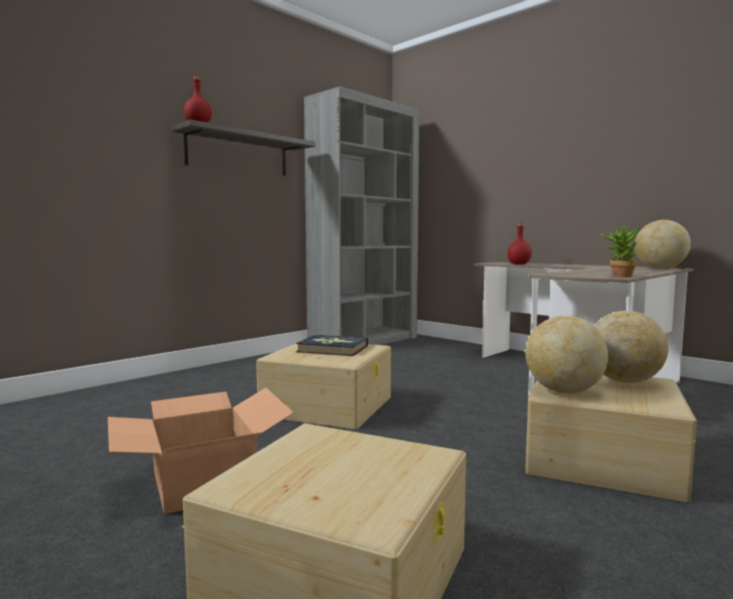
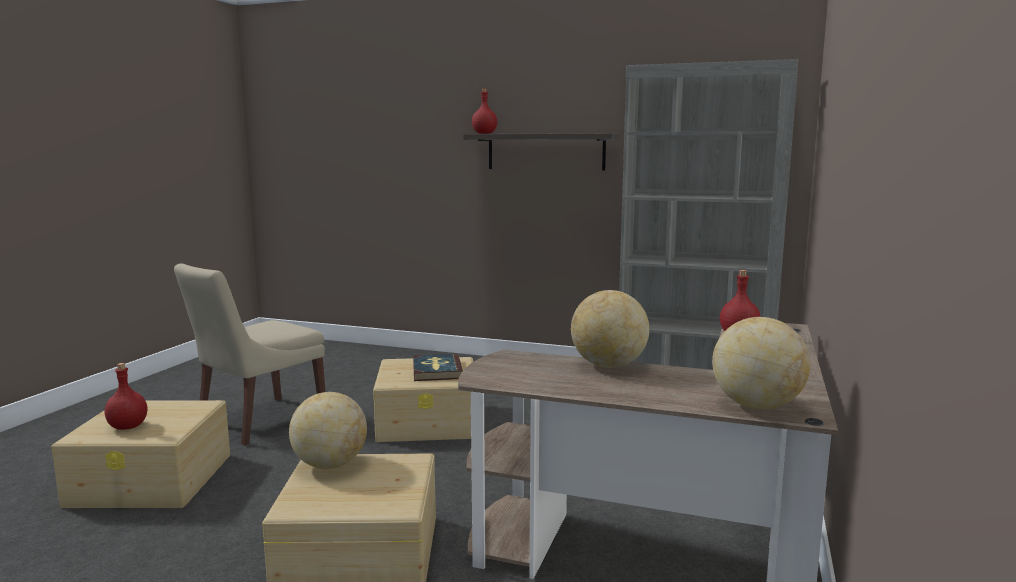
camera: 65 degrees right, 5 degrees up
(202, 482) = (258, 421): cardboard box -> beige chair
(363, 480) = (128, 426): none -> red bottle
(618, 276) = (513, 382): potted plant -> none
(625, 381) = (385, 491): globe -> globe (608, 366)

